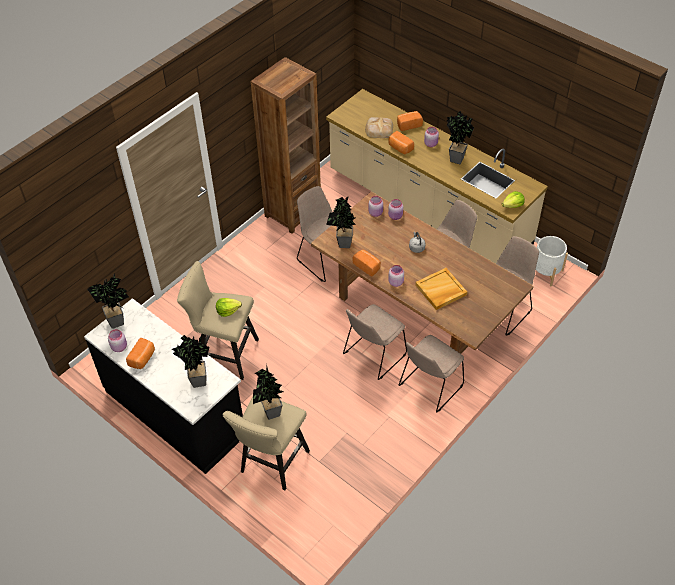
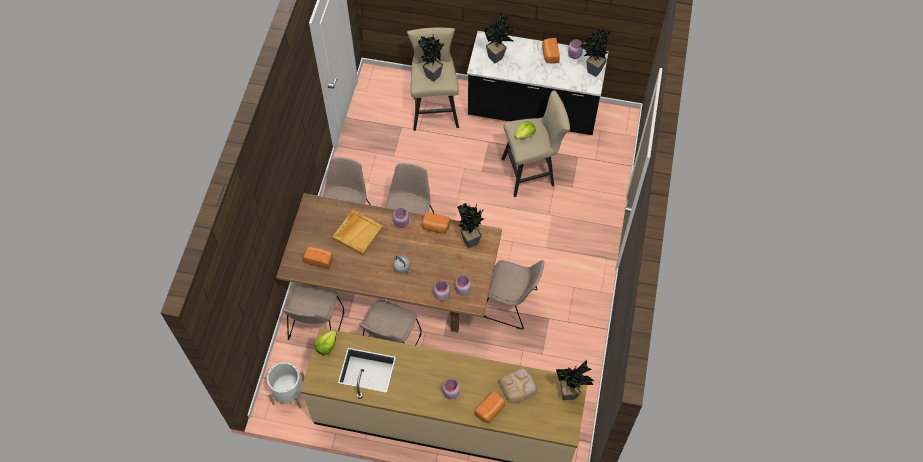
camera: 150 degrees right, 10 degrees up
(293, 212) = (579, 344): brown bookcase -> none
(400, 148) = (480, 369): bread -> bread (319, 260)
(455, 158) = (415, 384): potted plant -> potted plant (571, 395)

